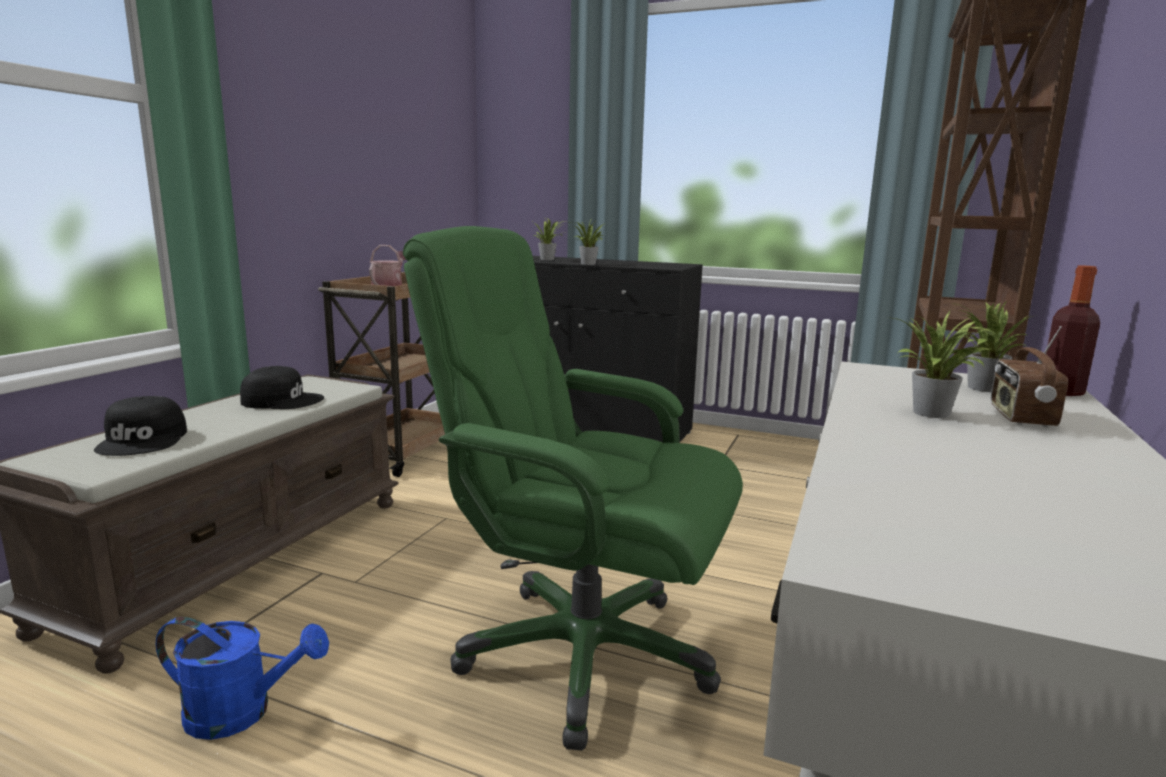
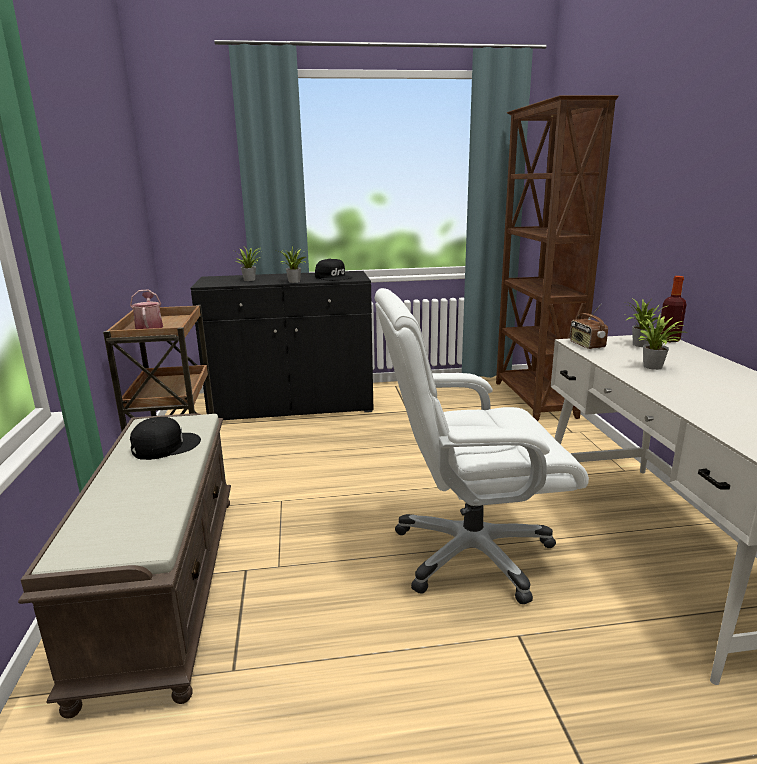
camera: 30 degrees left, 5 degrees up
(144, 440) = (125, 511): black cap -> black cap (333, 277)
(242, 713) = (324, 675): blue watering can -> none
(582, 654) = (470, 553): green office chair -> white office chair
(1020, 417) = (683, 360): radio -> radio (586, 345)

